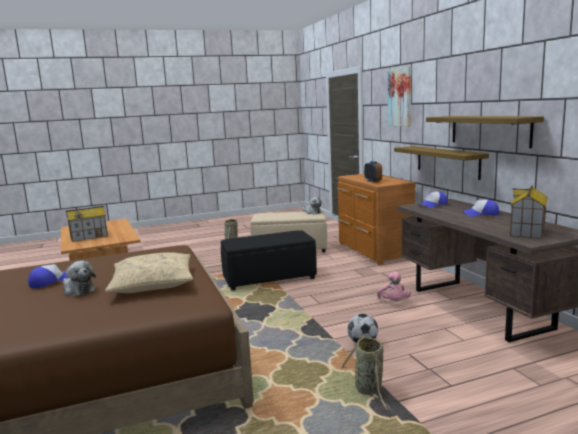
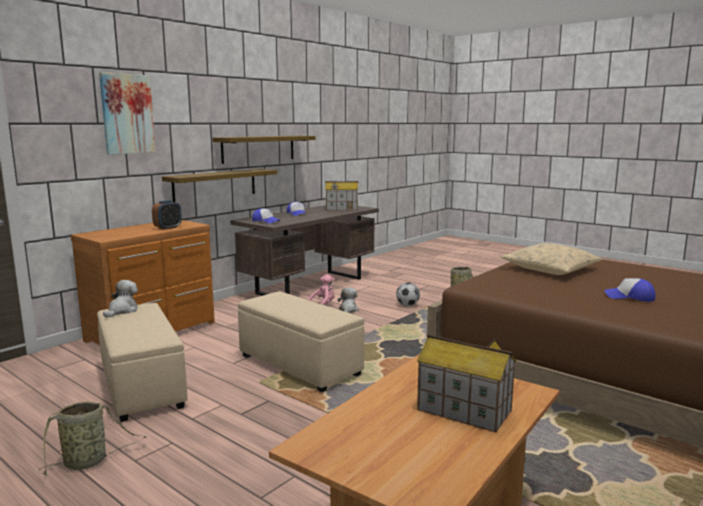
camera: 120 degrees left, 0 degrees up
(78, 290) = (611, 283): plush toy -> plush toy (348, 310)
(270, 278) = (298, 365): black ottoman -> beige ottoman

